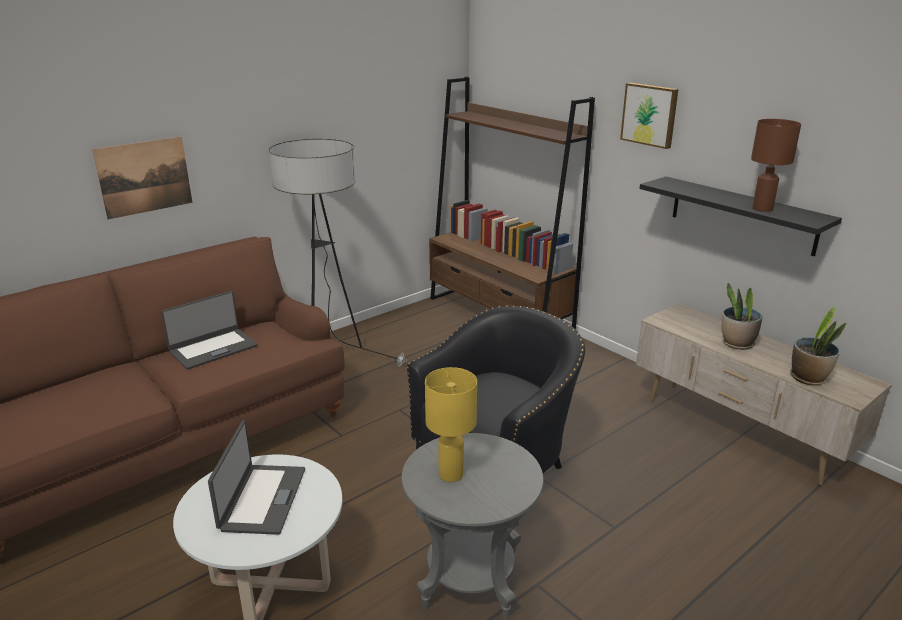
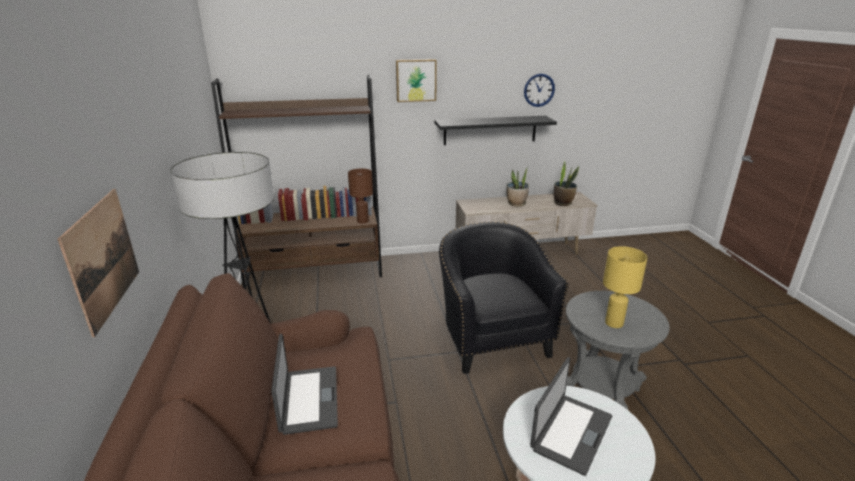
camera: 60 degrees left, 0 degrees up
(262, 499) = (570, 432): laptop -> laptop turned 90 degrees clockwise
(763, 209) = (517, 120): brown table lamp -> brown table lamp (363, 221)
(835, 170) = (539, 90): none -> wall clock

